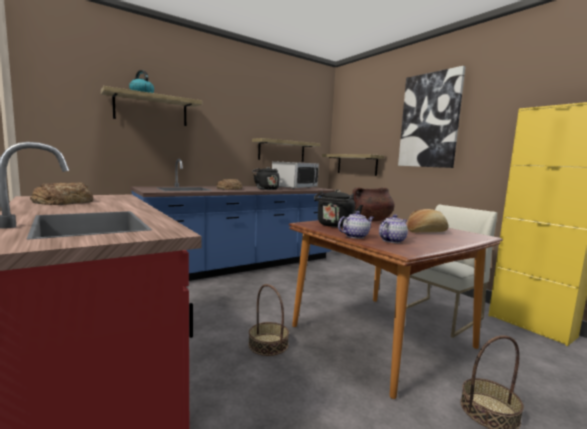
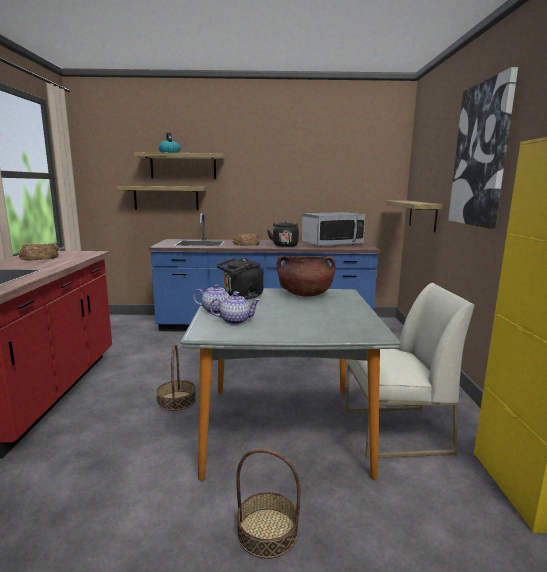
camera: 35 degrees right, 5 degrees up
(282, 151) = (330, 198): shelf -> shelf (166, 198)
(380, 337) = (283, 428): brown dining table -> grey dining table
(426, 232) = (318, 317): bread -> none

